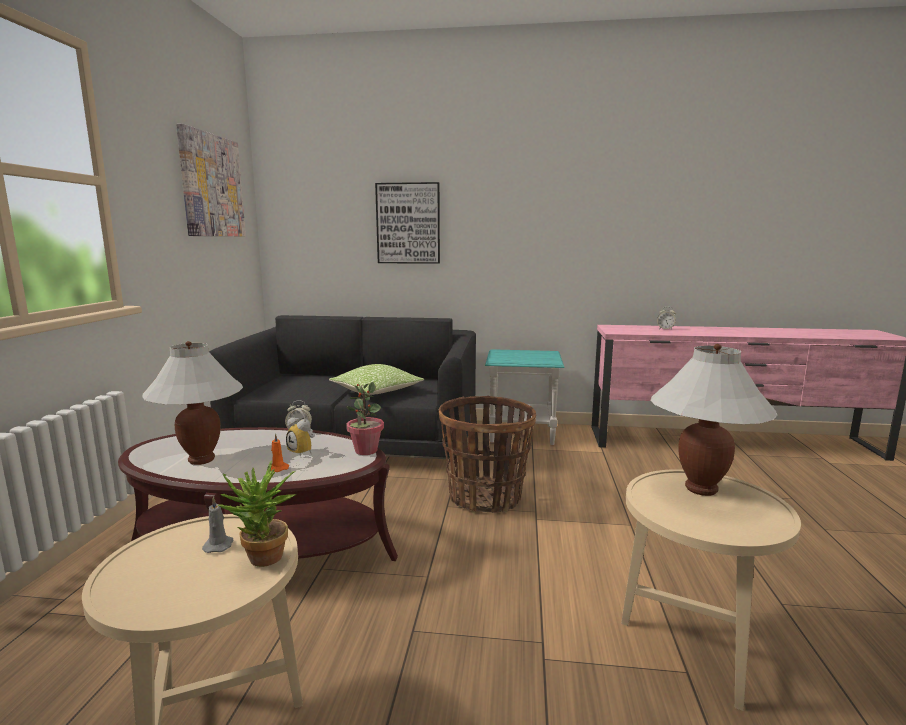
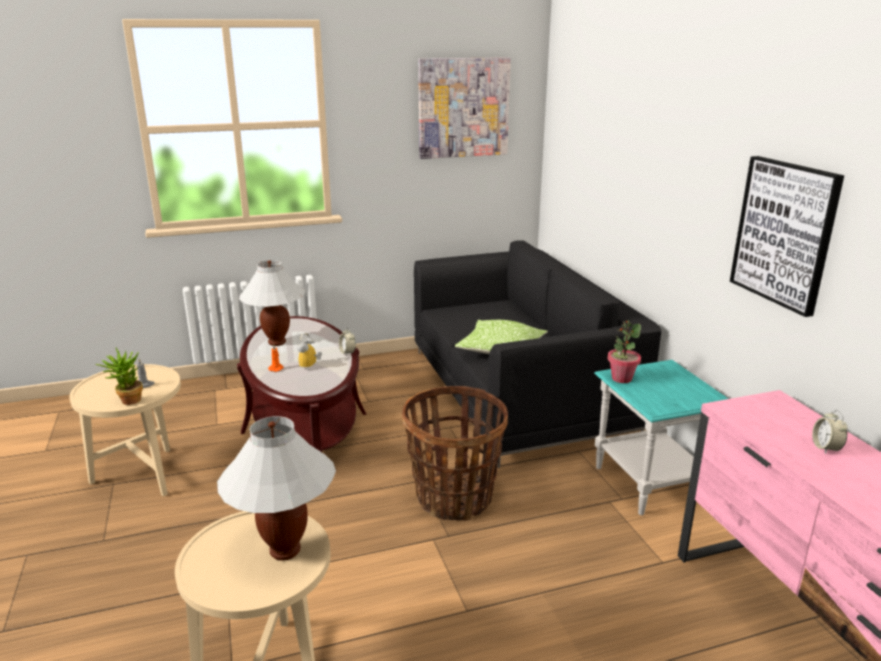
camera: 65 degrees right, 10 degrees up
(365, 451) = (325, 387): potted plant -> potted plant (621, 378)
(408, 223) = (632, 166): picture -> picture (784, 233)

